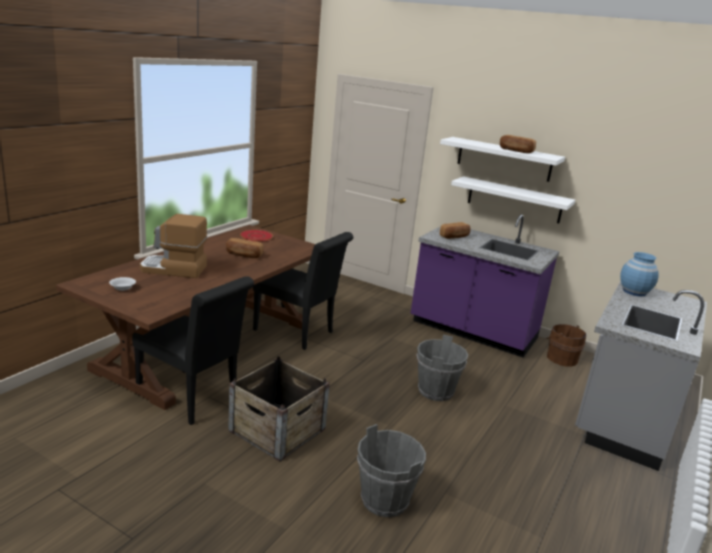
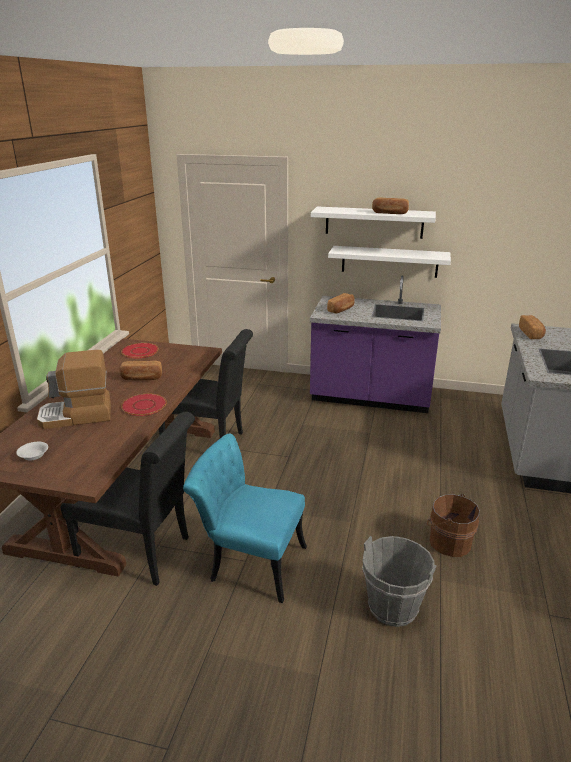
camera: 15 degrees left, 5 degrees up
(231, 274) = (144, 405): none -> red plate
(277, 429) = (249, 562): crate -> turquoise chair
(436, 391) = (373, 471): grey bucket -> none
(561, 358) = (459, 405): brown bucket -> brown bucket (448, 541)
(634, 292) = (531, 334): blue vase -> bread

